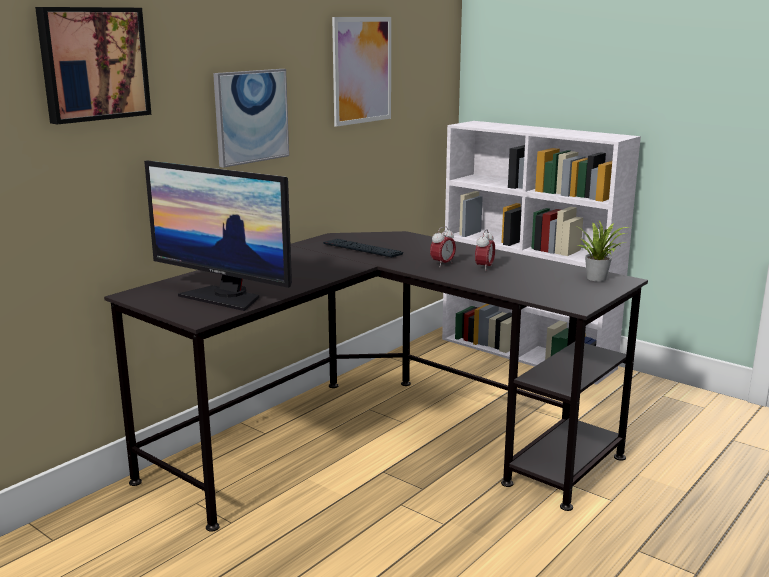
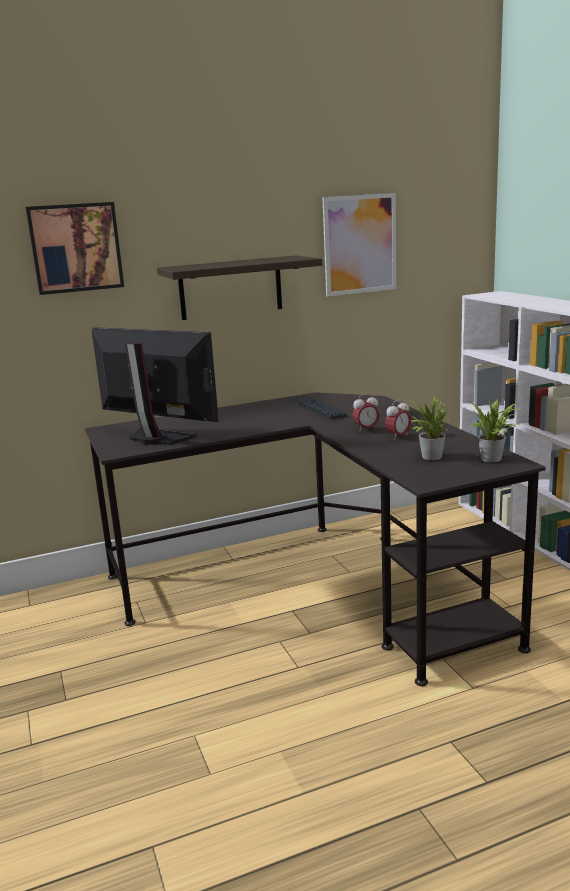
camera: 30 degrees right, 0 degrees up
(225, 297) = (157, 438): monitor -> monitor turned 150 degrees clockwise
(251, 116) = (230, 288): picture -> shelf
(542, 283) = (429, 457): none -> potted plant

